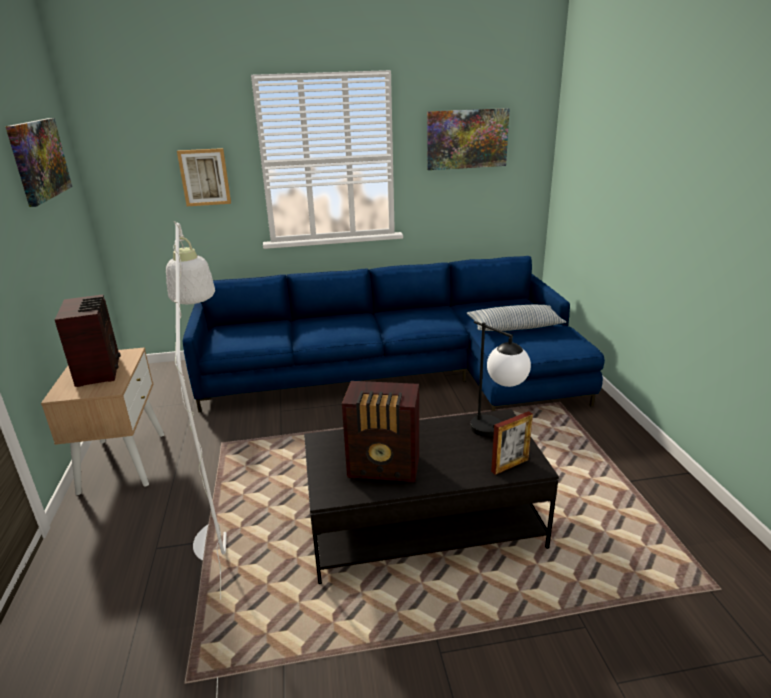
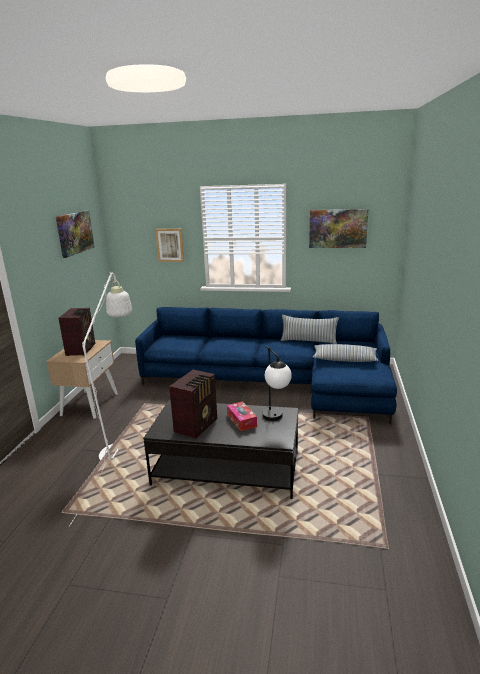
camera: 20 degrees right, 5 degrees down
(385, 468) = (197, 425): radio -> radio turned 90 degrees counterclockwise
(444, 307) = (308, 341): none -> pillow
(448, 445) = (241, 420): none -> tissue box
(510, 465) = (268, 438): picture frame -> none

